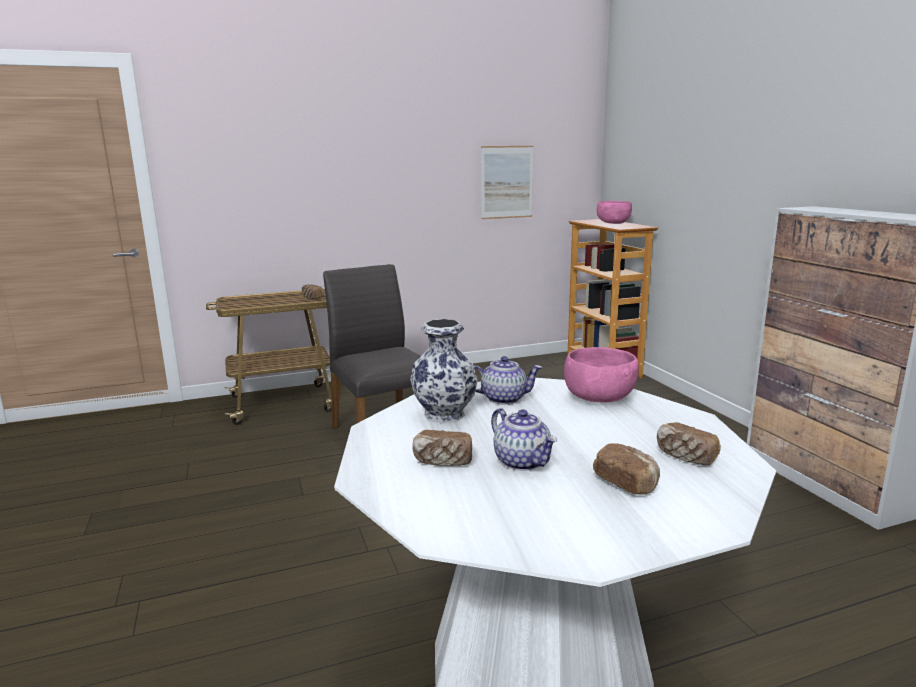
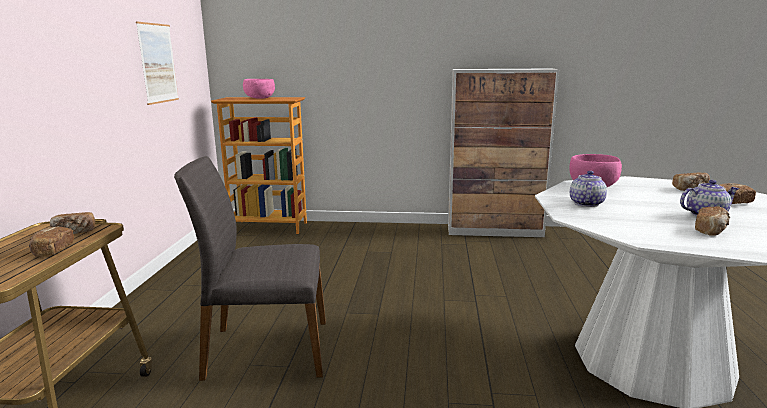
camera: 65 degrees left, 0 degrees up
(279, 302) = (52, 251): none -> bread
(445, 415) = (618, 220): vase -> none

